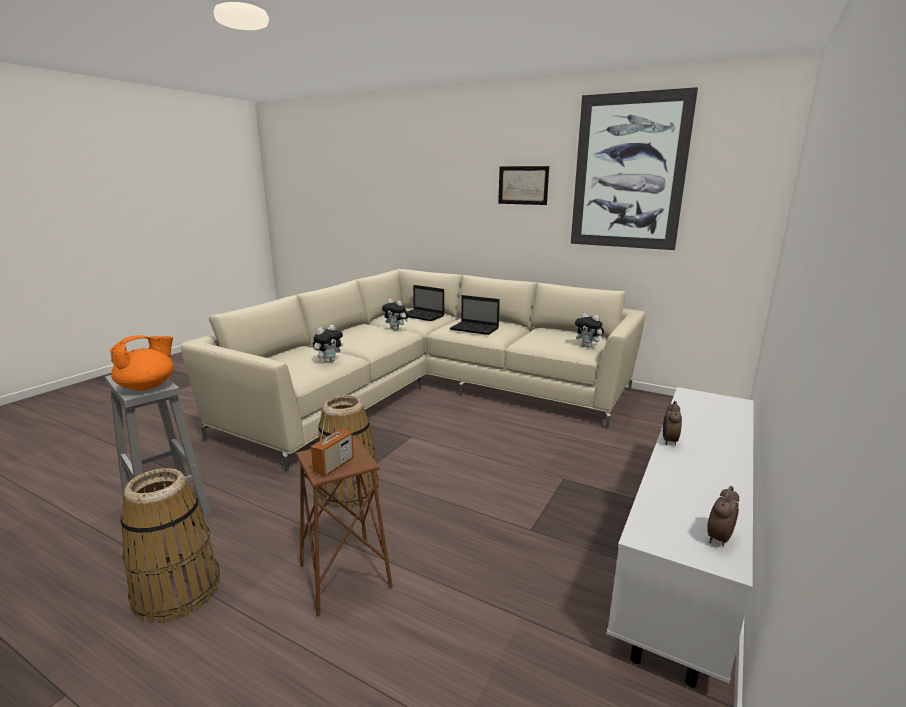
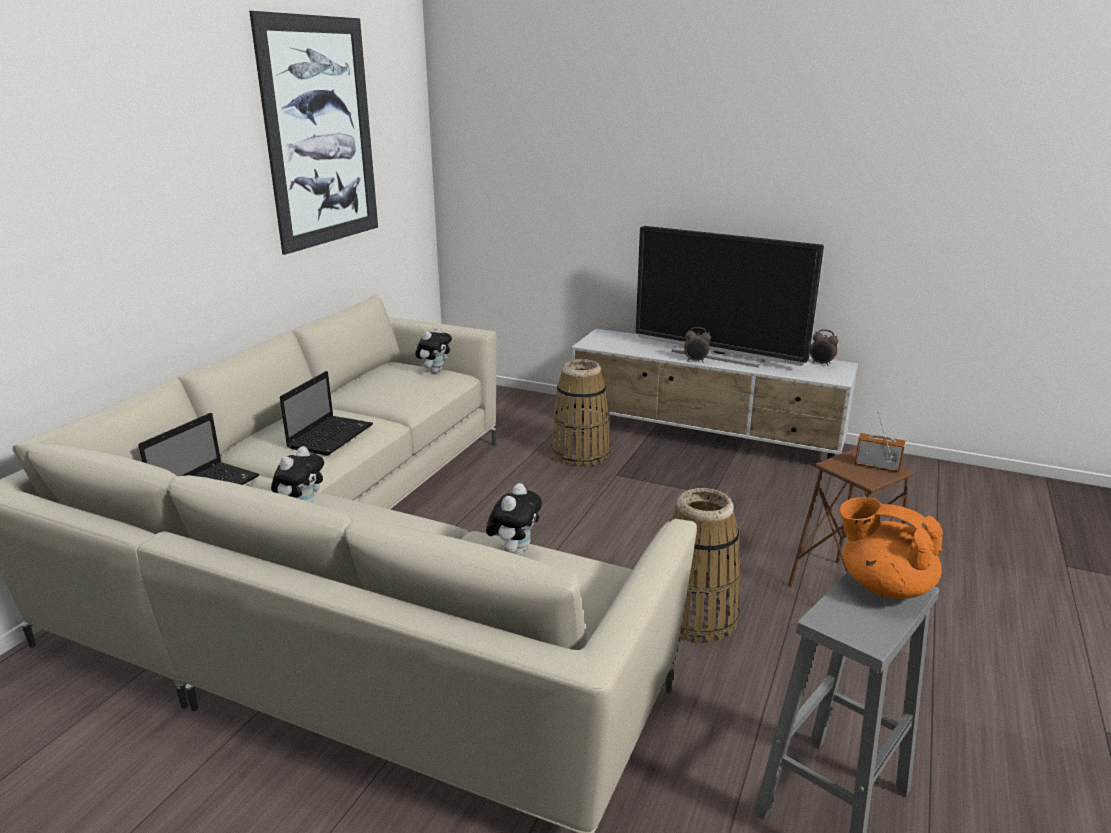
camera: 95 degrees left, 5 degrees up
(177, 591) = (950, 709): basket -> basket (580, 453)
(329, 361) = (515, 551): plush toy -> plush toy turned 75 degrees clockwise
(523, 185) = (198, 172): picture -> none
(703, 458) = (718, 355): none -> television

